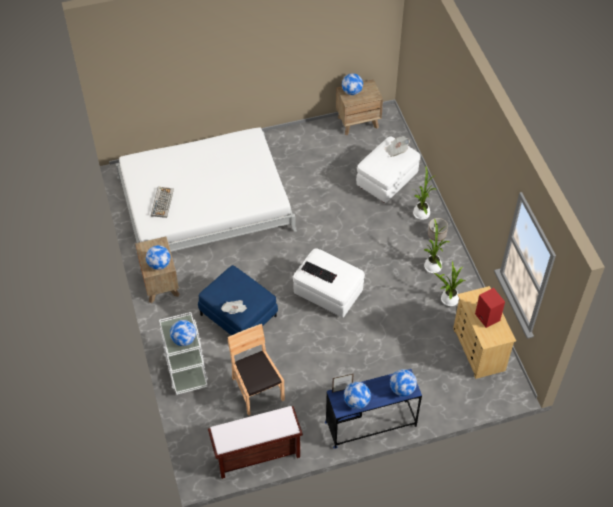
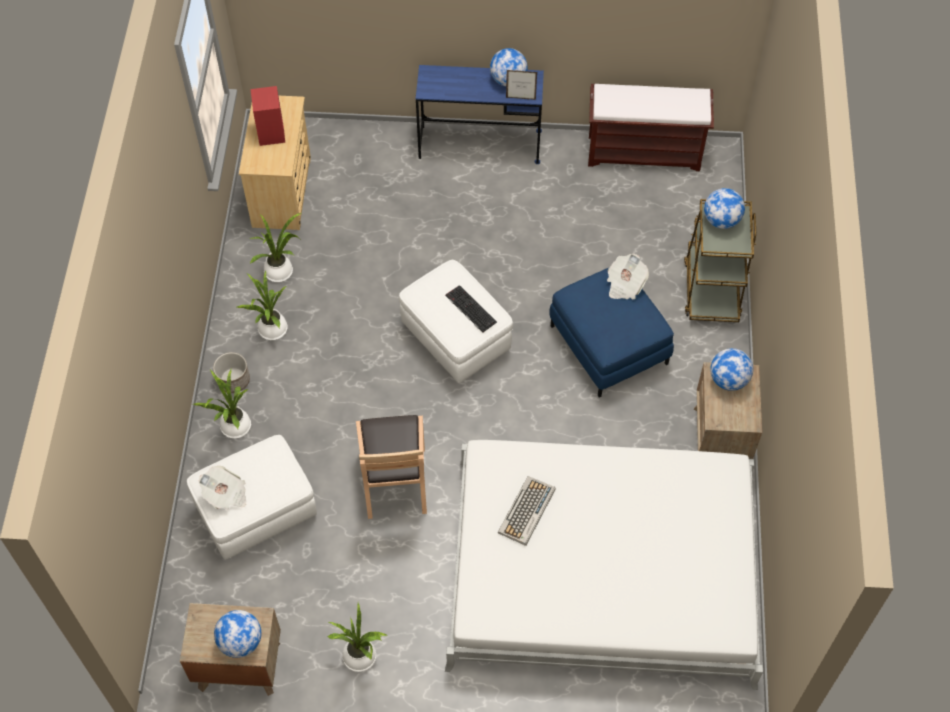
camera: 160 degrees left, 5 degrees up
(162, 202) = (695, 515): keyboard -> keyboard (527, 512)
(186, 369) = (711, 289): white cart -> brown cart
(257, 390) = (616, 230): brown chair -> brown chair (394, 482)
(305, 139) = (362, 658): none -> potted plant
(402, 389) = (441, 77): globe -> none

